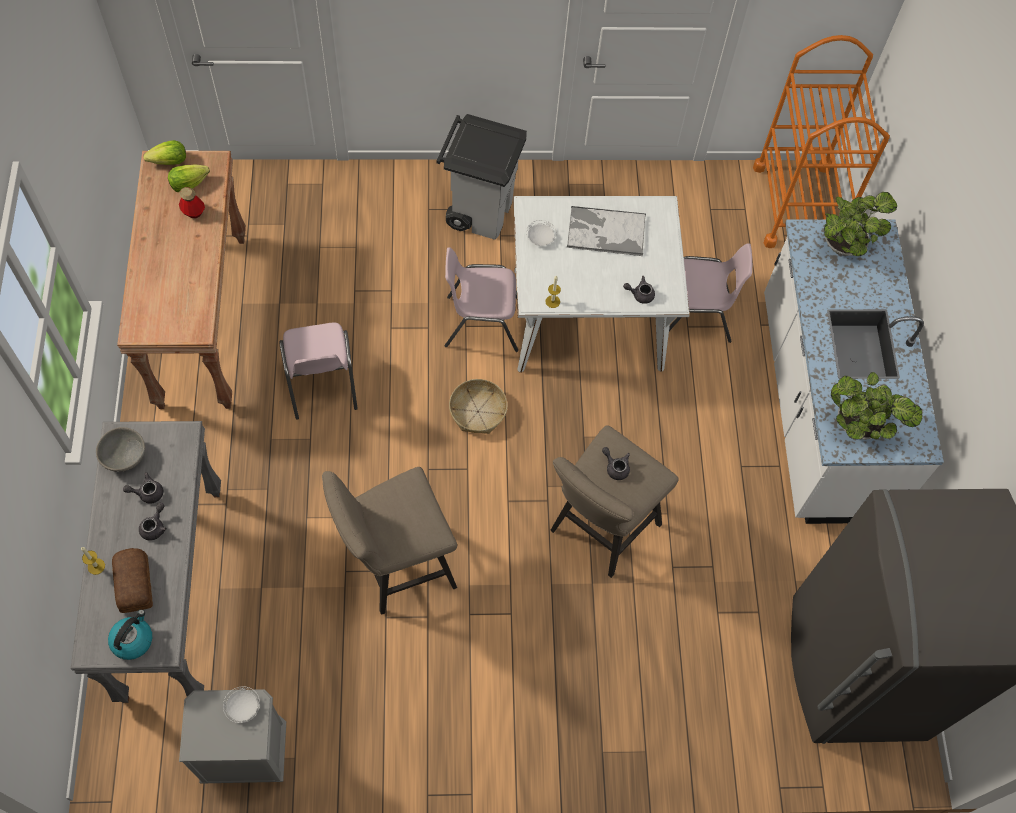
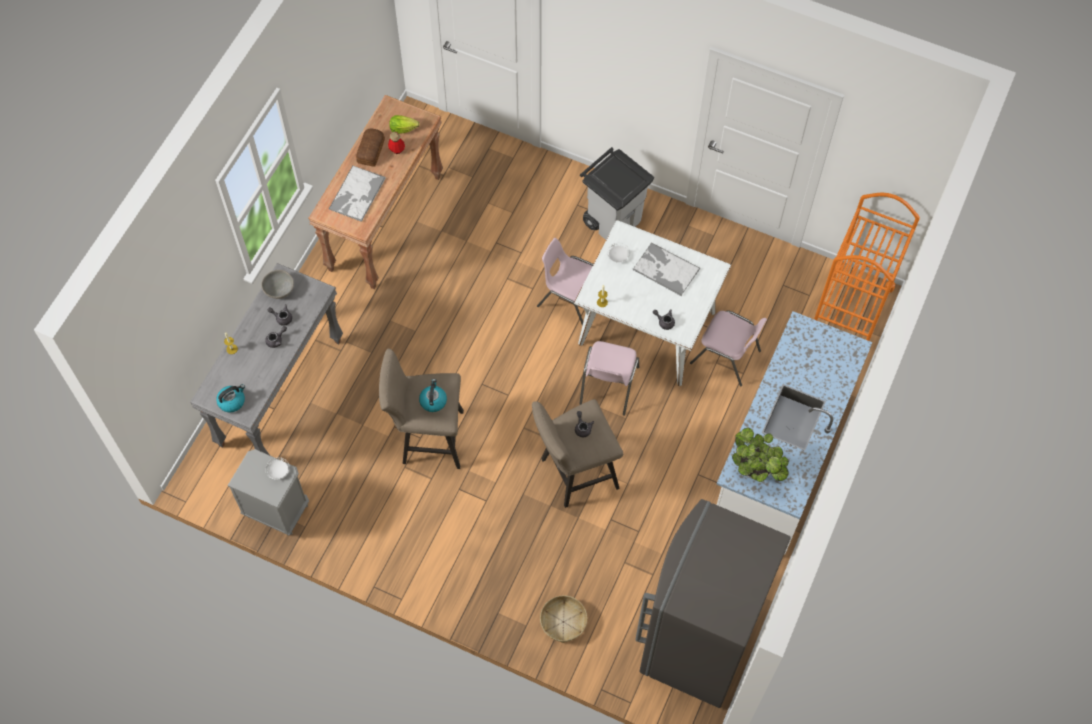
camera: 30 degrees right, 0 degrees up
(135, 583) = (249, 368): bread -> bread (371, 151)
(169, 289) = (357, 194): none -> tray
(170, 162) = (398, 109): lettuce -> none
(321, 383) = (441, 297): pink chair -> pink chair (608, 386)
(407, 516) = (433, 401): none -> kettle
(477, 411) = (535, 359): basket -> basket (563, 621)
(845, 244) = (824, 345): potted plant -> none

